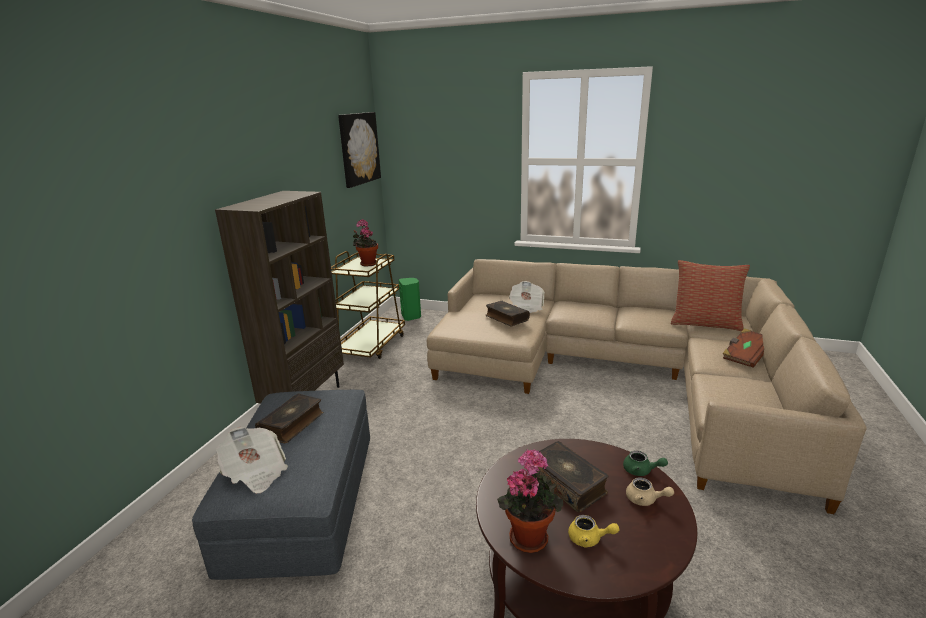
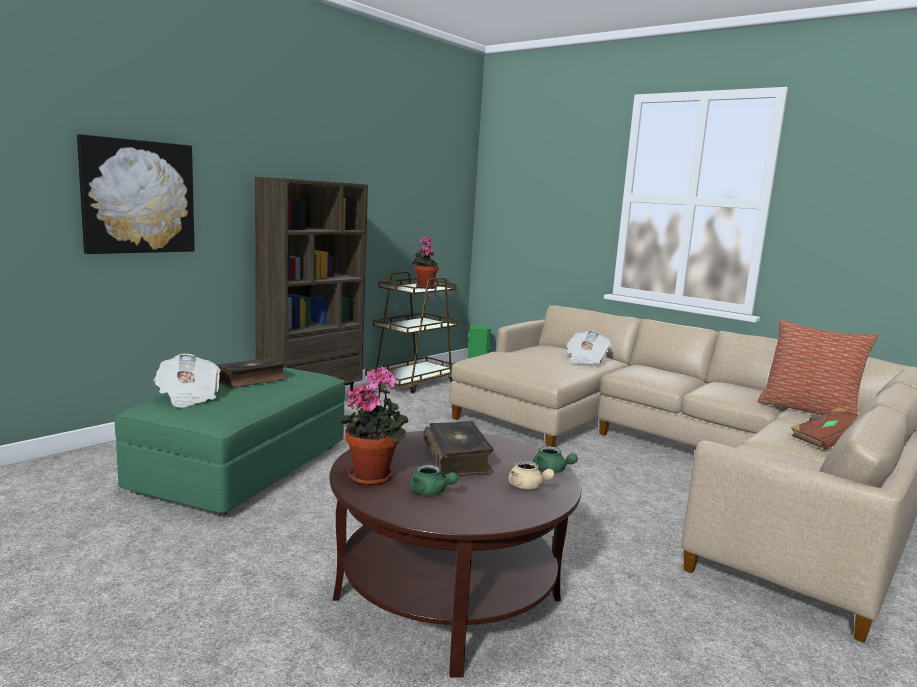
camera: 20 degrees right, 10 degrees down
(303, 502) = (243, 468): grey ottoman -> green ottoman
(359, 148) = (448, 169): picture -> picture (138, 197)
(506, 318) = (550, 362): book -> none
(589, 539) = (431, 492): yellow teapot -> green teapot

